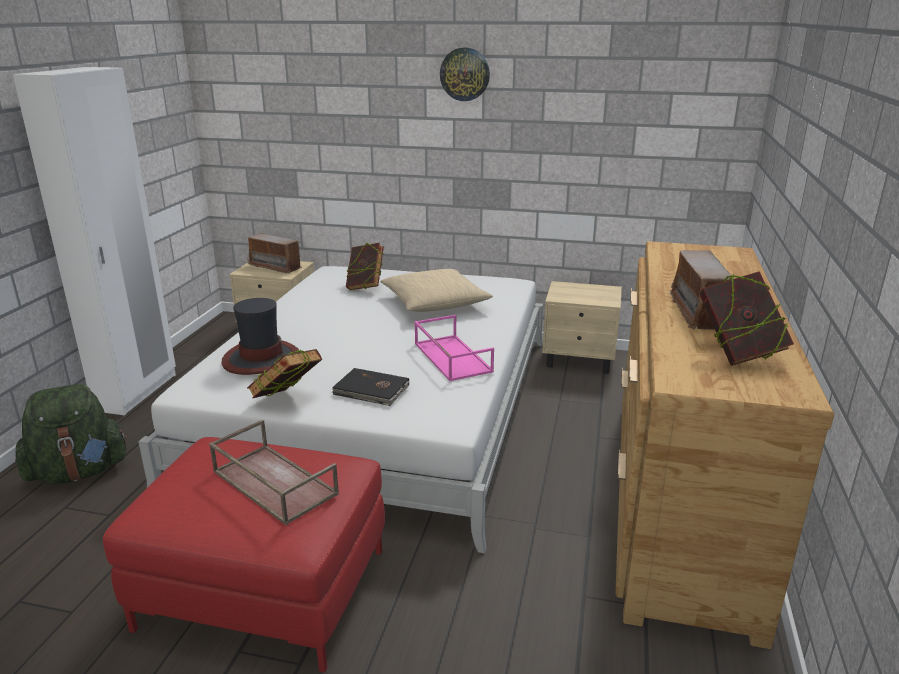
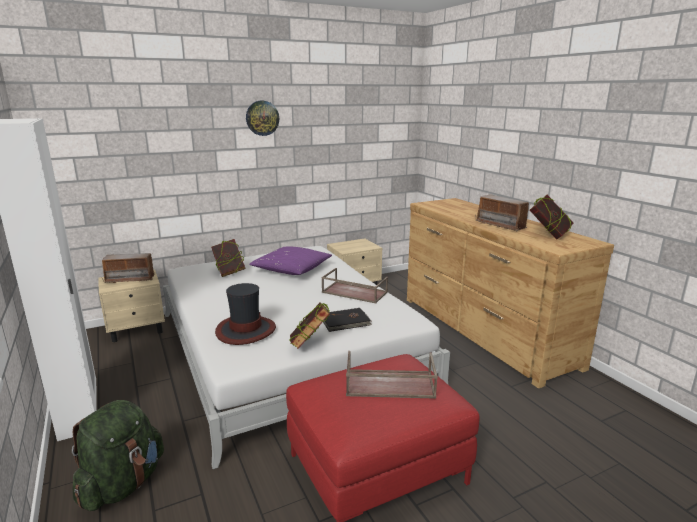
camera: 40 degrees left, 5 degrees down
(434, 303) = (291, 269): beige pillow -> purple pillow
(451, 357) = (353, 292): pink tray -> brown tray

